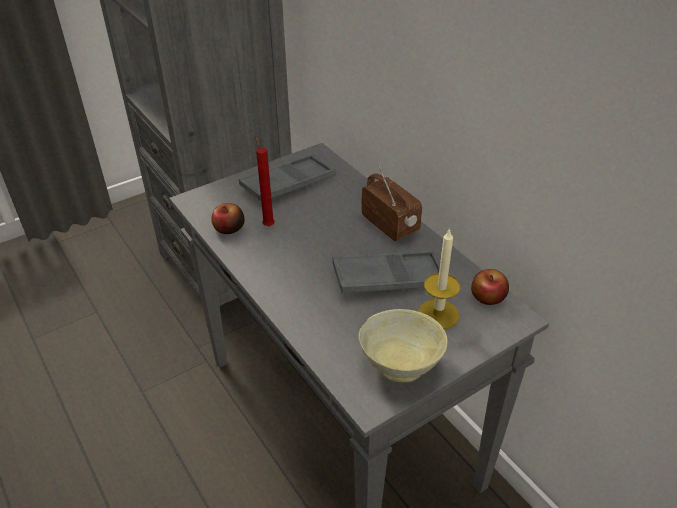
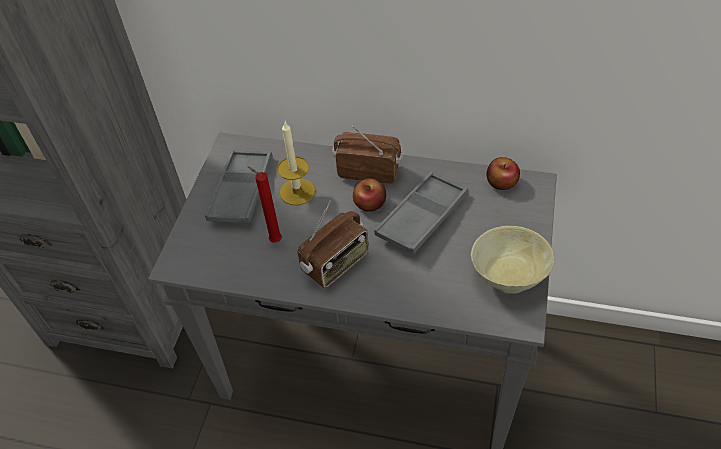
camera: 40 degrees left, 10 degrees up
(229, 228) = (245, 267): apple -> apple (370, 203)
(287, 266) = (336, 264): none -> radio
(438, 314) = (486, 220): candle -> candle (297, 191)

